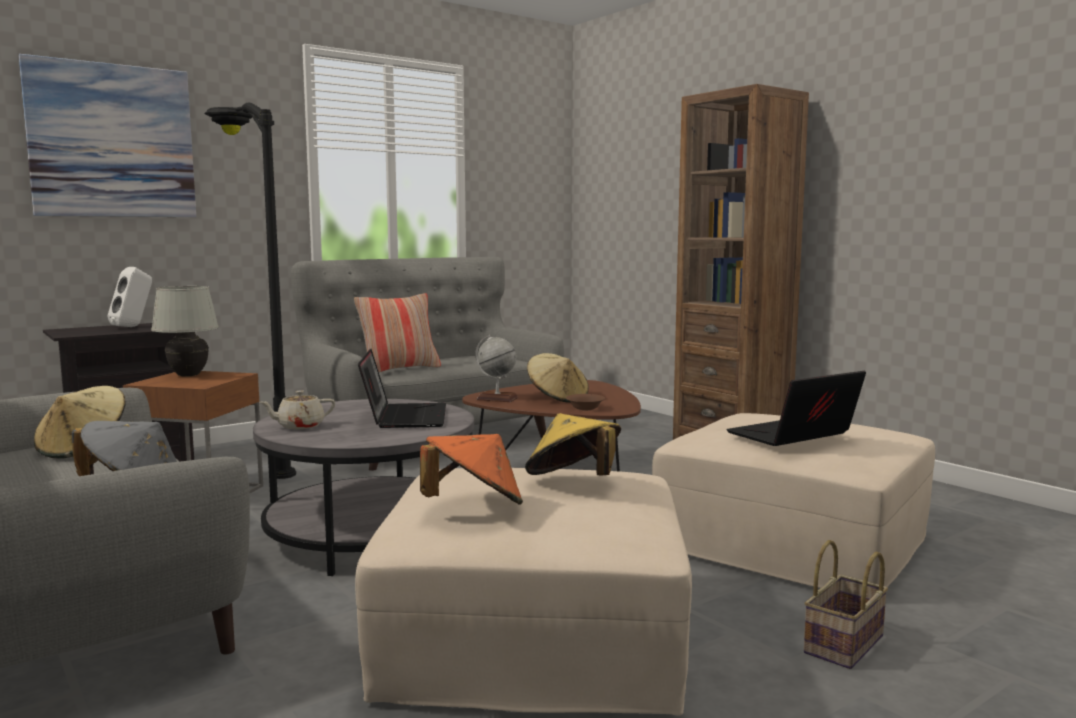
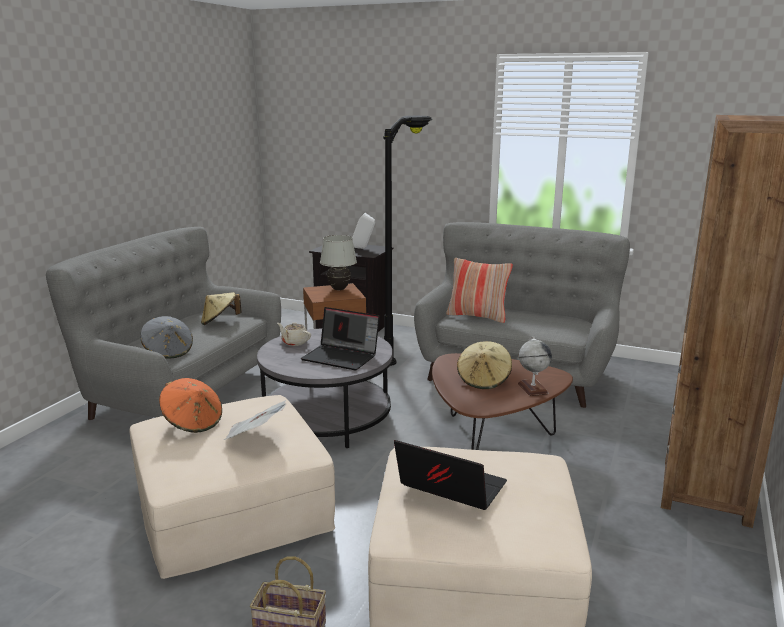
camera: 60 degrees right, 10 degrees up
(112, 141) = (372, 134): picture -> none
(404, 417) = (342, 357): laptop -> laptop turned 60 degrees clockwise
(497, 398) = (454, 364): globe -> globe (532, 388)
(573, 481) = (255, 436): yellow hat -> newspaper
(586, 408) = (465, 396): brown bowl -> none

